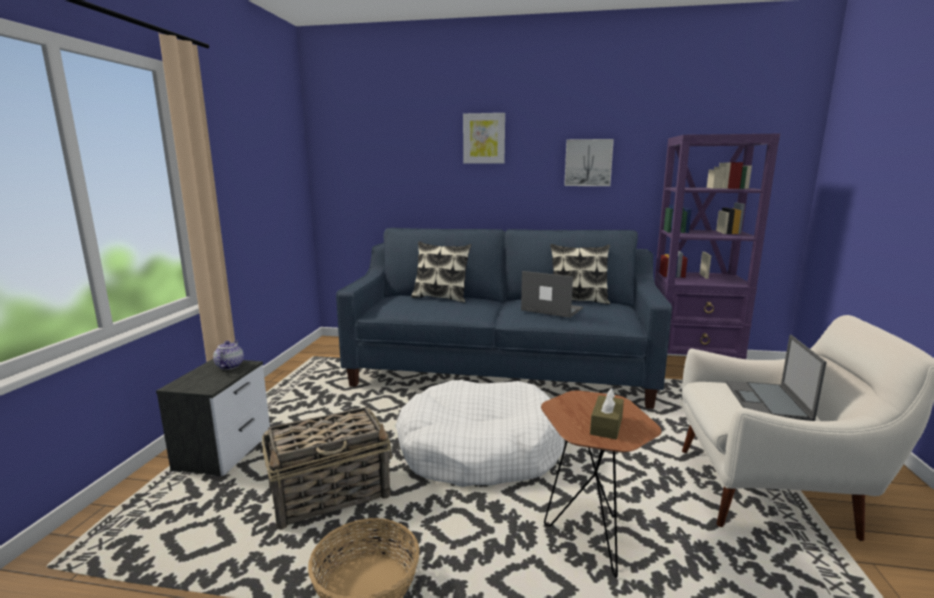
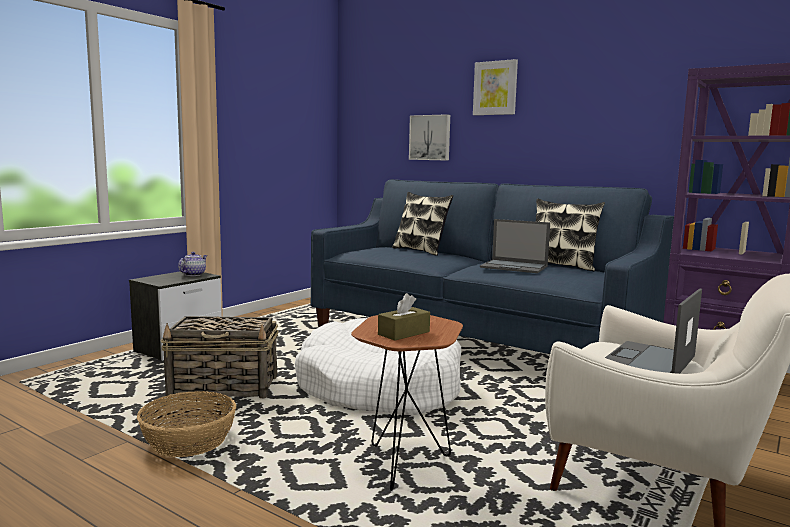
camera: 25 degrees right, 5 degrees down
(551, 309) = (515, 267): laptop -> laptop turned 150 degrees clockwise
(588, 162) = (606, 111): picture -> picture (430, 137)

